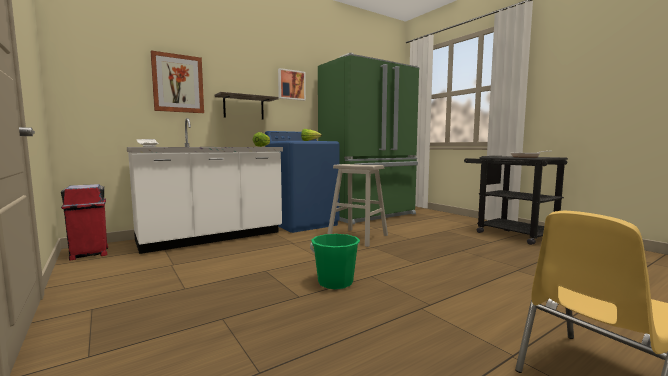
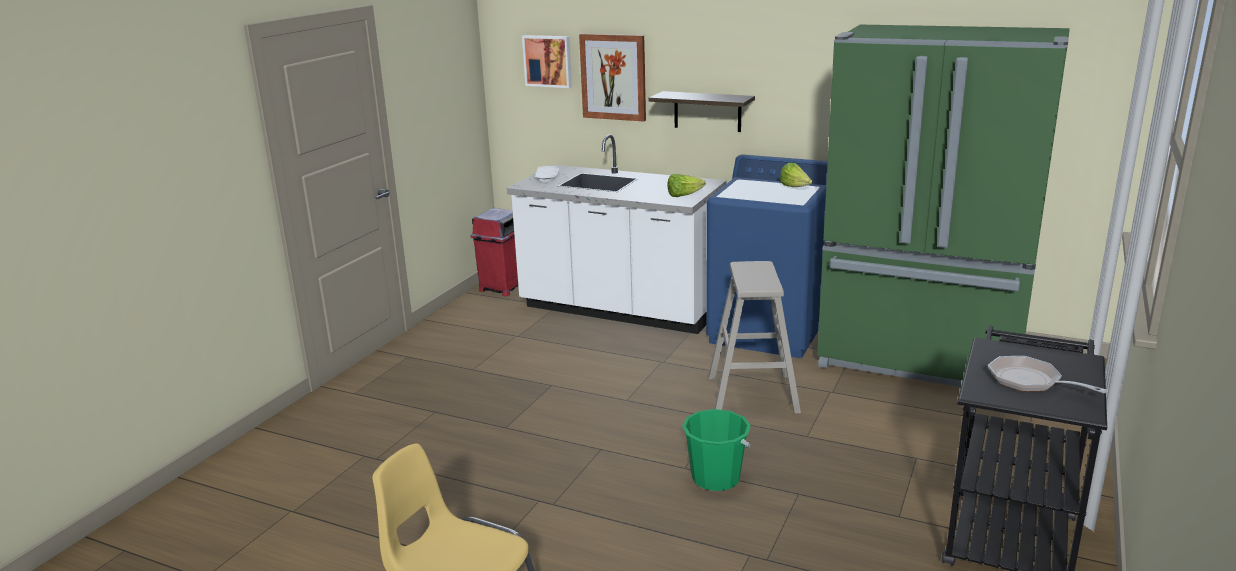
camera: 60 degrees right, 15 degrees up
(291, 85) = (800, 67): picture -> picture (548, 61)
(335, 282) = (559, 434): green bucket -> green bucket (716, 478)

